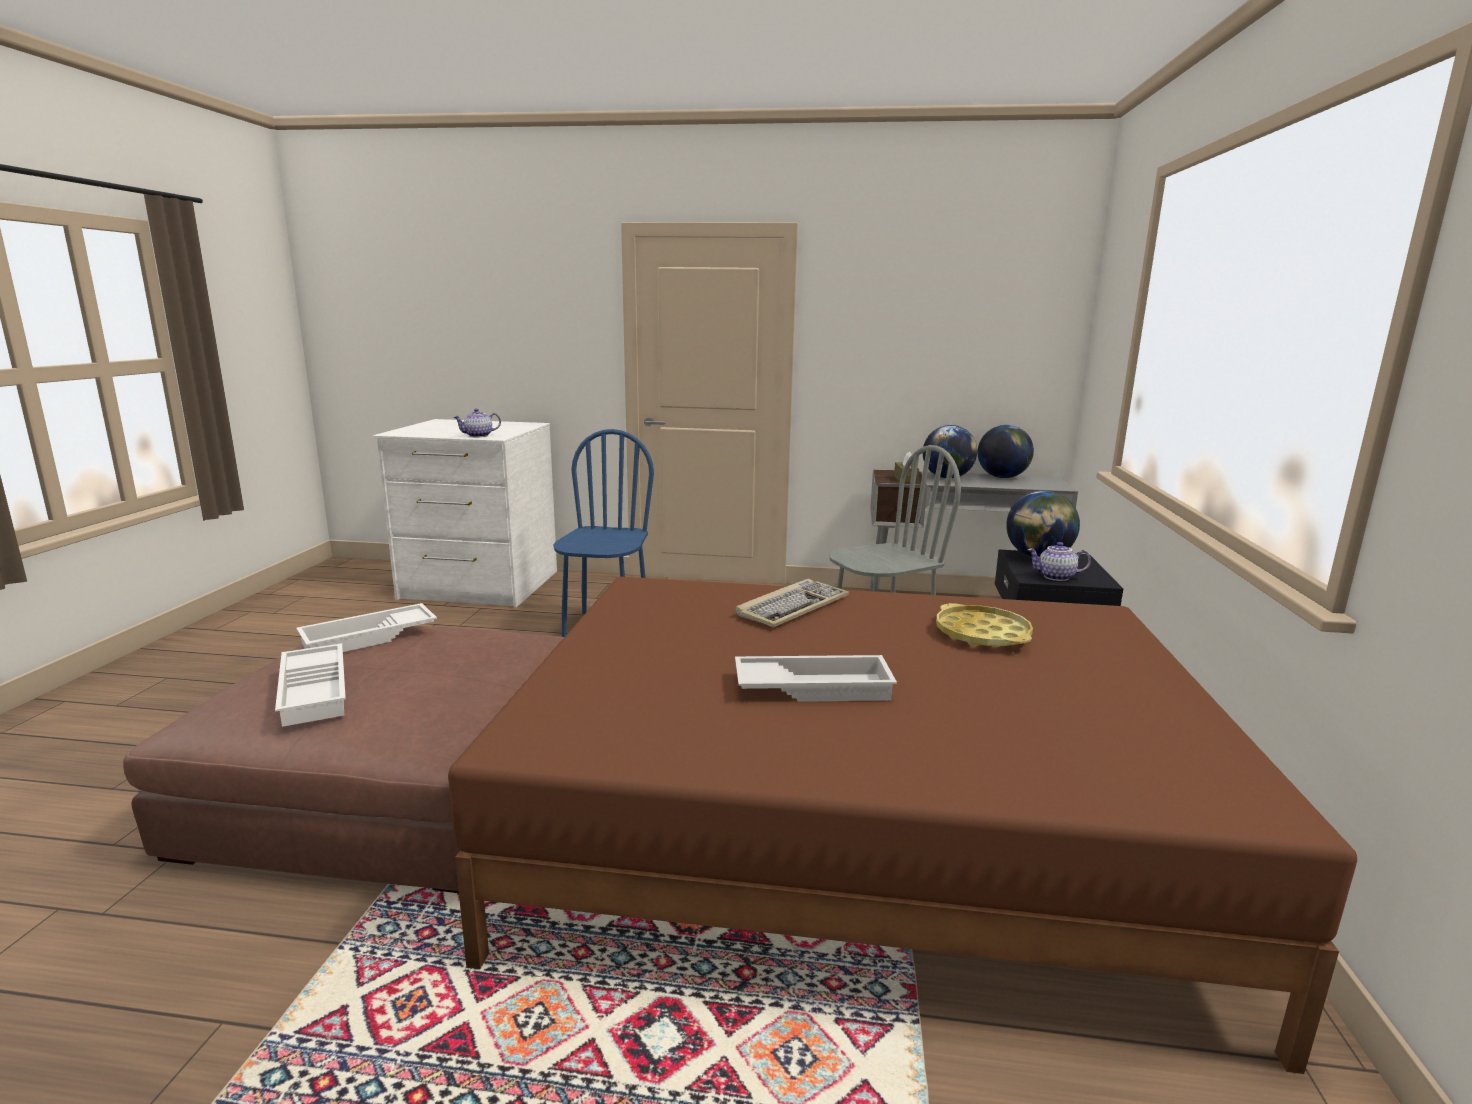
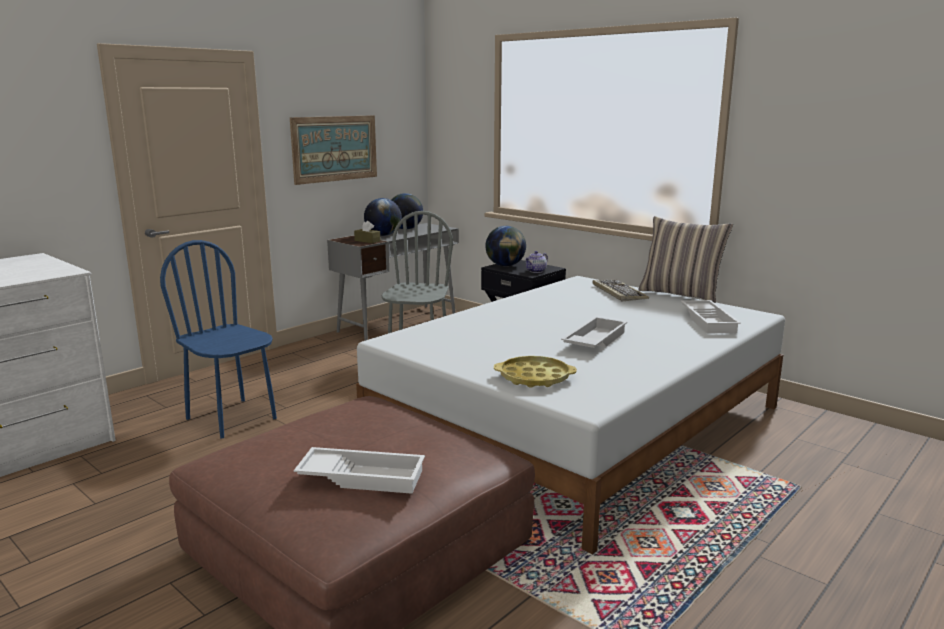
camera: 55 degrees left, 0 degrees up
(369, 638) = (278, 449): white tray -> white tray (709, 321)
(478, 436) = (46, 274): teapot -> none
(792, 607) = (487, 320): keyboard -> keyboard (618, 292)
(856, 829) = (579, 424): brown bed -> white bed
(905, 350) = (335, 148): none -> picture
(982, 634) = (576, 301): yellow tray -> yellow tray (534, 377)
(1223, 701) = (681, 294): none -> pillow

